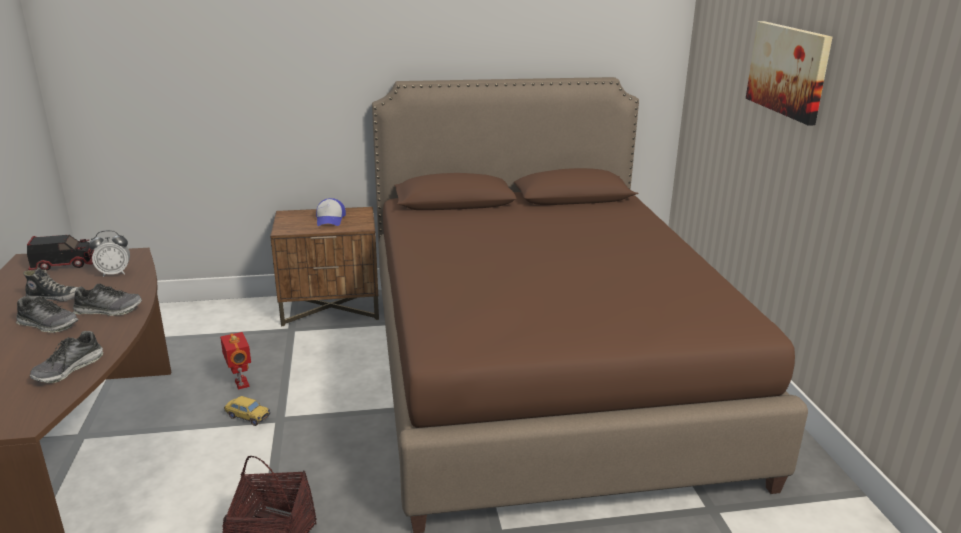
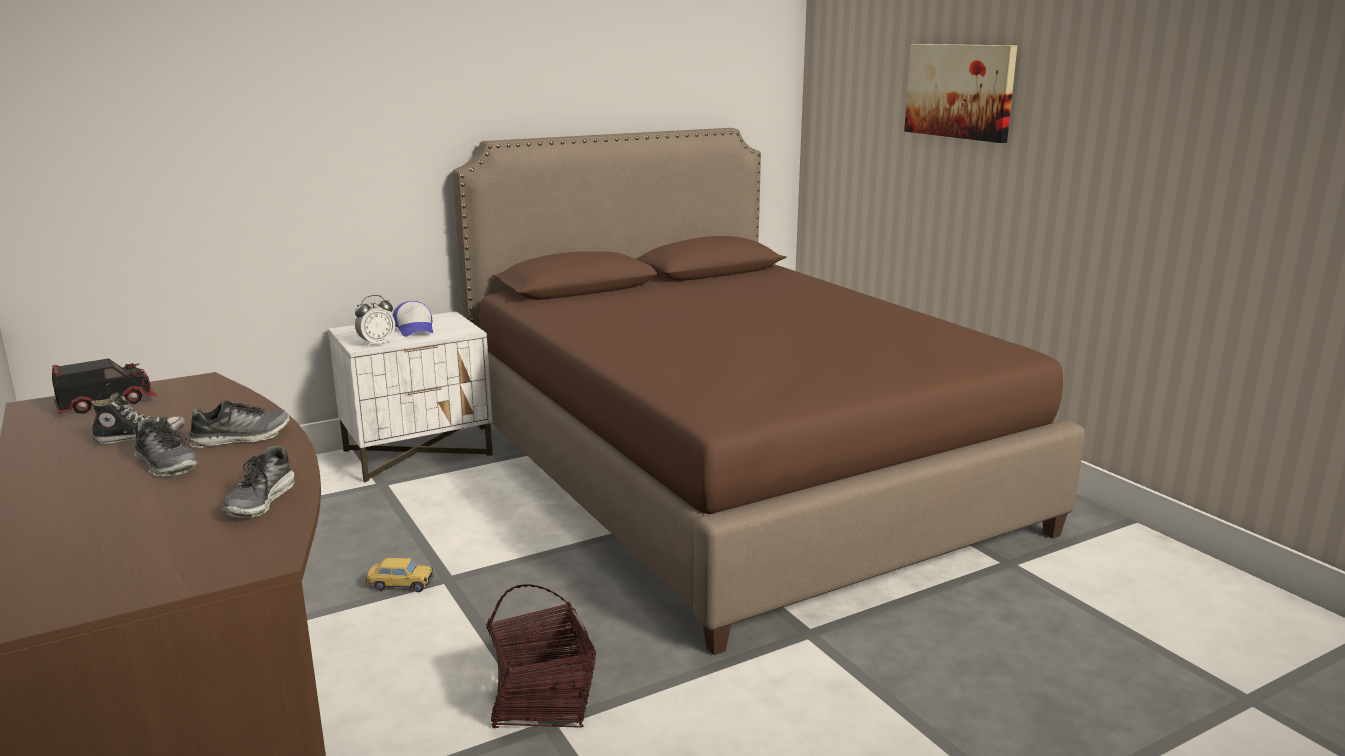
camera: 20 degrees left, 5 degrees down
(48, 325) = (167, 464): shoe -> shoe turned 45 degrees clockwise
(114, 273) = (199, 402): alarm clock -> alarm clock (377, 344)
(240, 384) = (359, 552): toy robot -> none
(331, 308) = (418, 453): brown nightstand -> white nightstand

